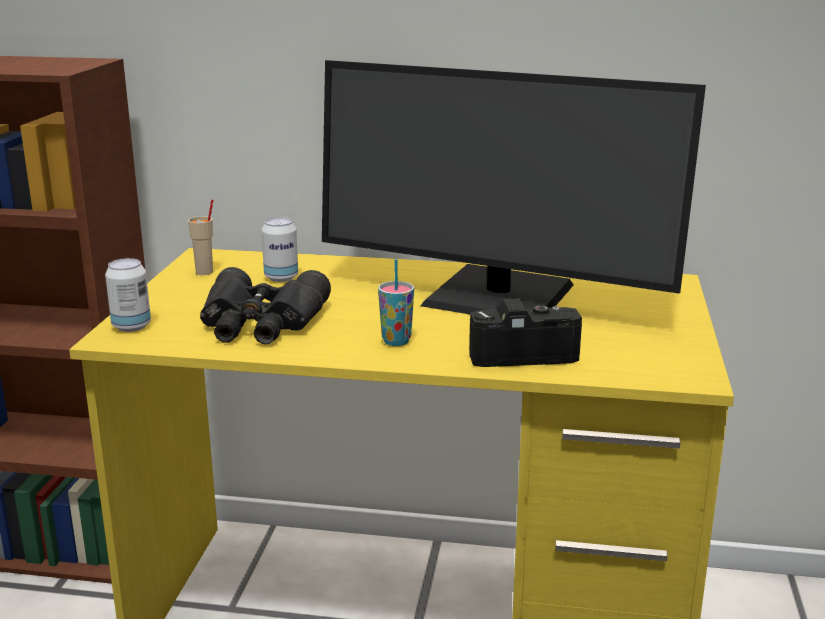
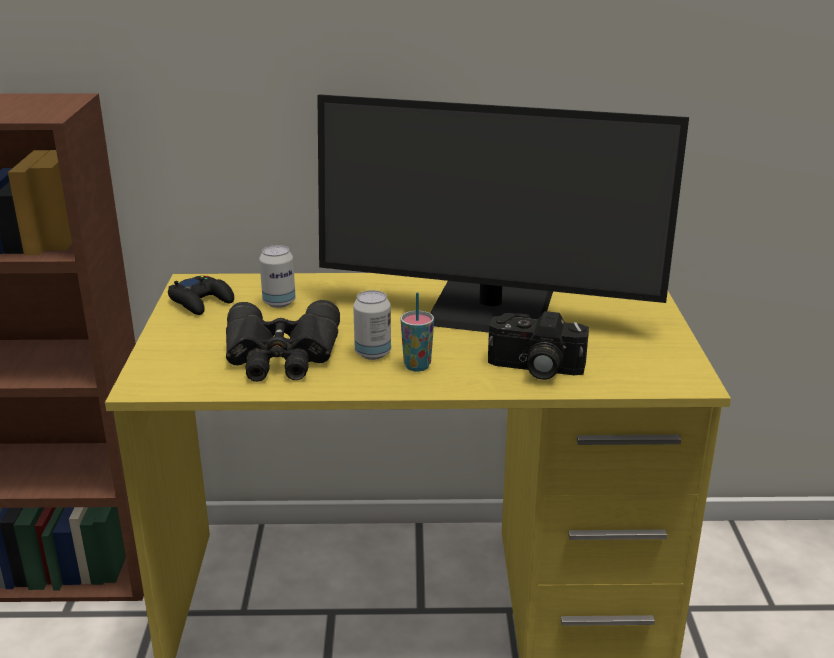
camera: 10 degrees left, 5 degrees up
(131, 326) = (156, 370): can -> can (373, 353)
(205, 272) = (201, 301): beige cup -> black game controller
(521, 352) = (534, 369): camera -> camera turned 150 degrees counterclockwise

